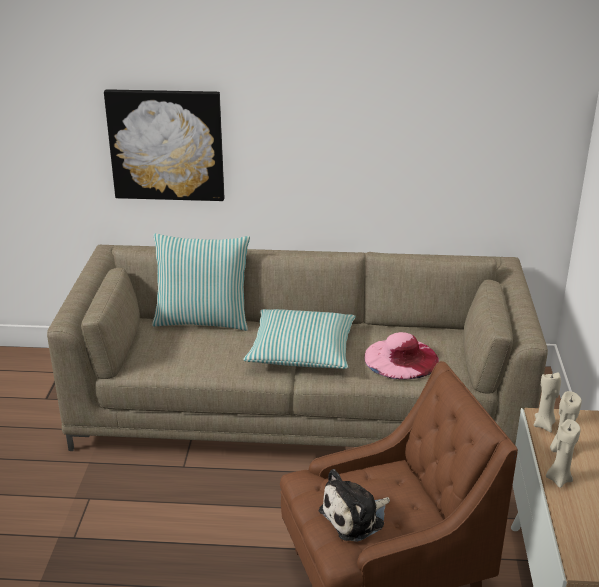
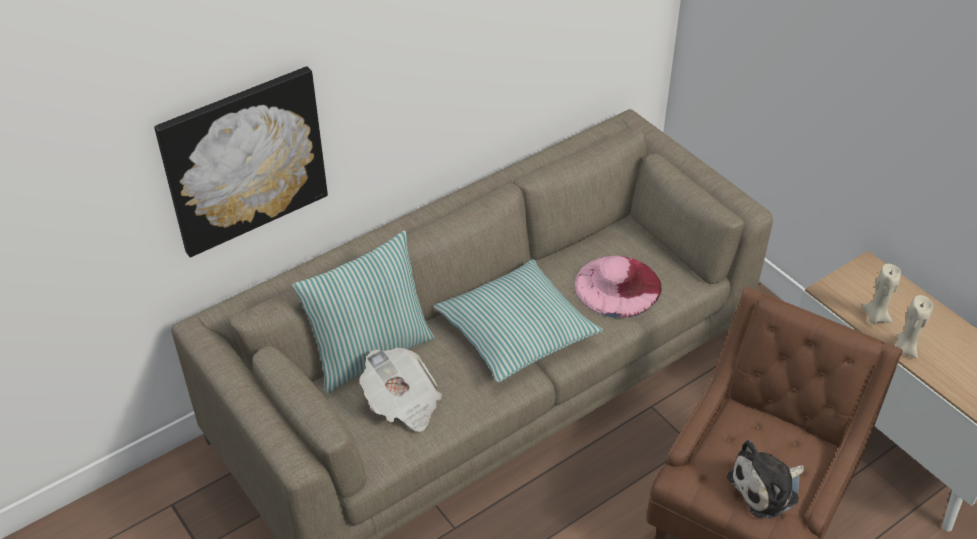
camera: 40 degrees left, 15 degrees up
(185, 350) = (402, 403): none -> newspaper
(355, 517) = (767, 488): plush toy -> plush toy turned 45 degrees clockwise
(544, 425) = (838, 298): beige candle -> none

